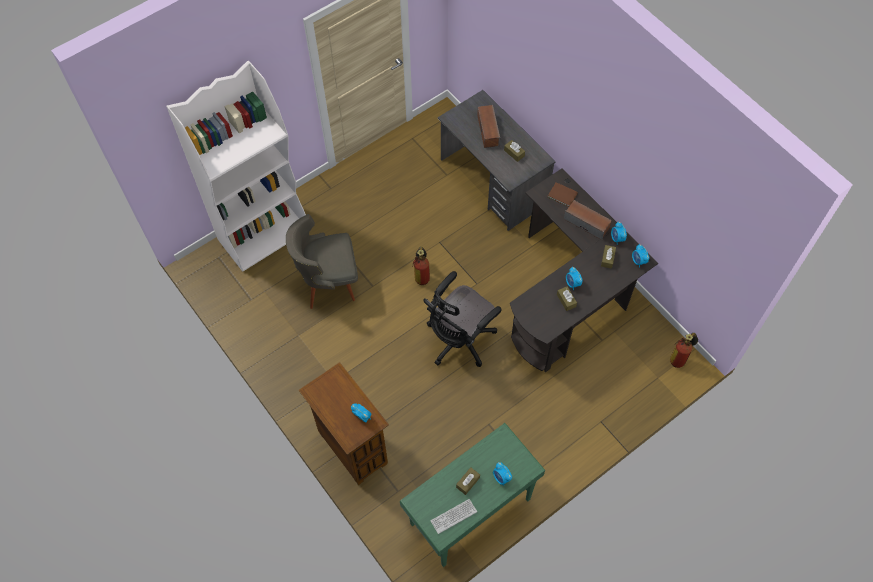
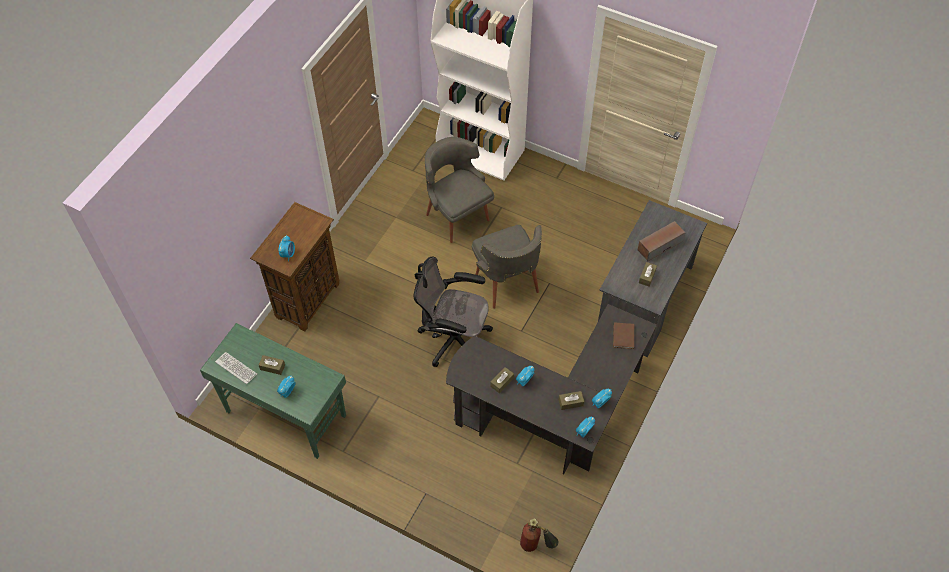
camera: 65 degrees right, 5 degrees down
(422, 274) = (506, 283): fire extinguisher -> grey chair
(586, 223) = (602, 369): speaker -> none

